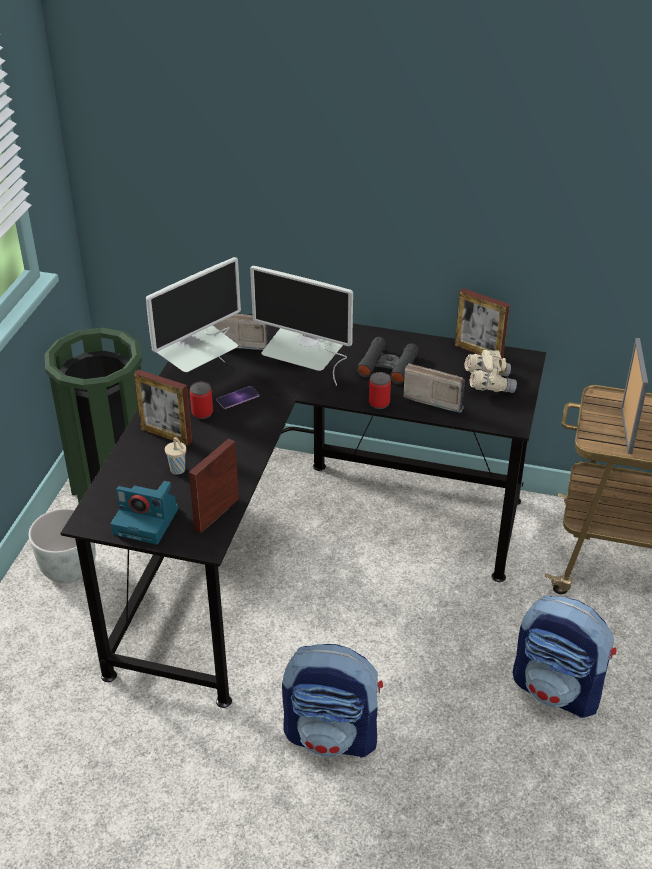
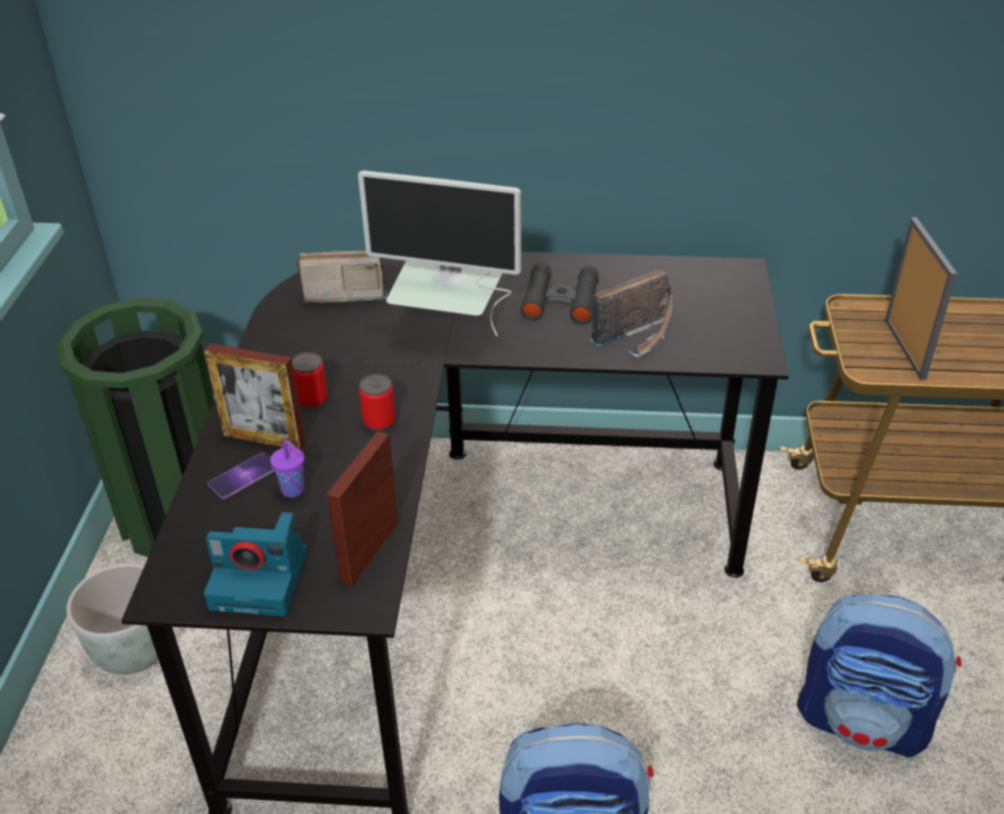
camera: 10 degrees left, 0 degrees up
(178, 470) = (294, 490): beige cup -> purple cup
(197, 375) = (292, 346): monitor -> none
(238, 397) = (359, 370): phone -> phone (244, 476)
(379, 403) = (565, 353): can -> can (379, 421)
(433, 398) = (638, 336): radio -> radio turned 135 degrees clockwise
(478, 352) = (676, 268): picture frame -> none
(488, 384) = (705, 308): beige binoculars -> none

